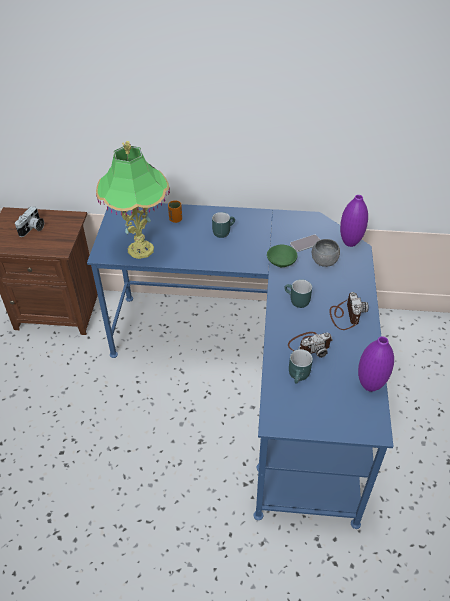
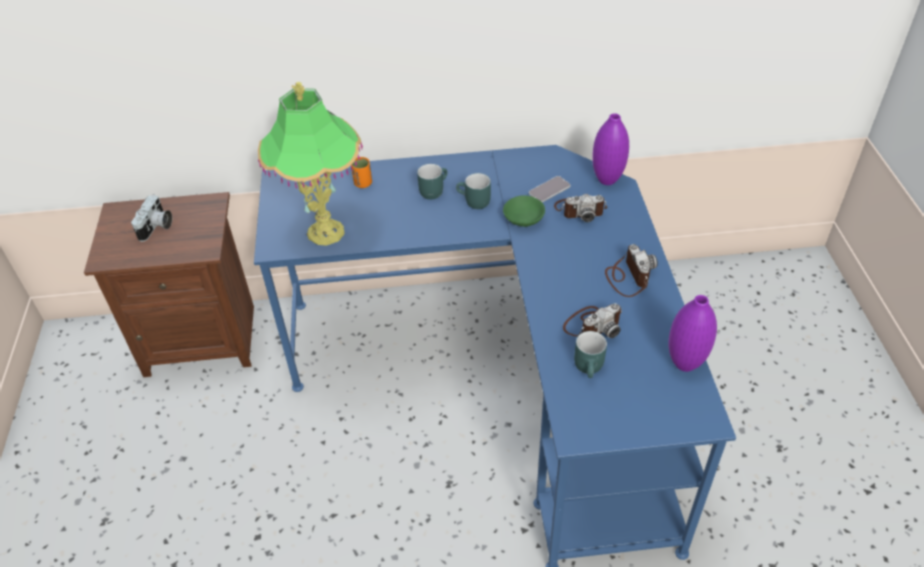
camera: 10 degrees left, 0 degrees up
(296, 301) = (558, 269): turquoise mug -> turquoise mug (473, 202)
(324, 261) = (580, 210): grey bowl -> camera

